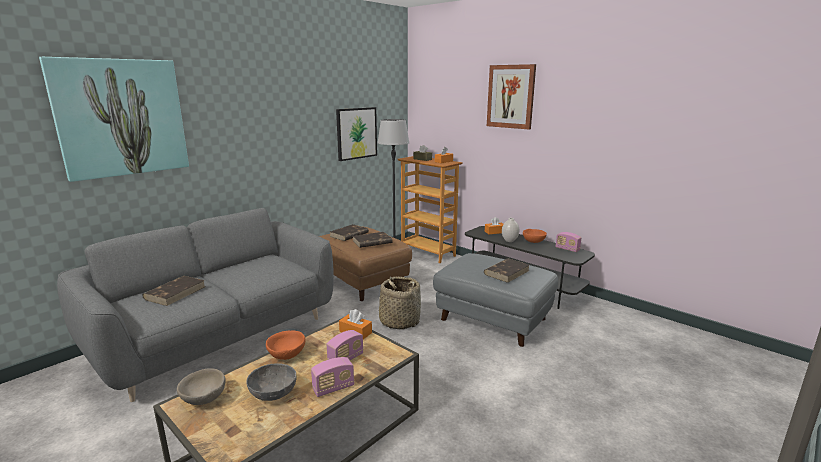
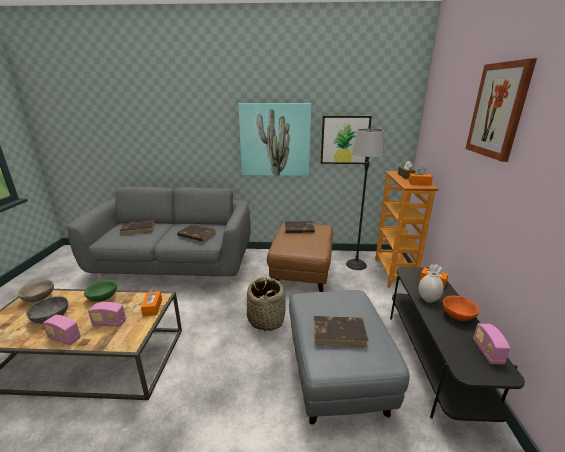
camera: 50 degrees right, 5 degrees up
(121, 118) = (149, 113): picture -> picture (275, 140)
(286, 355) = (103, 297): orange bowl -> green bowl
(371, 242) = (299, 241): brown book -> brown book (196, 235)

